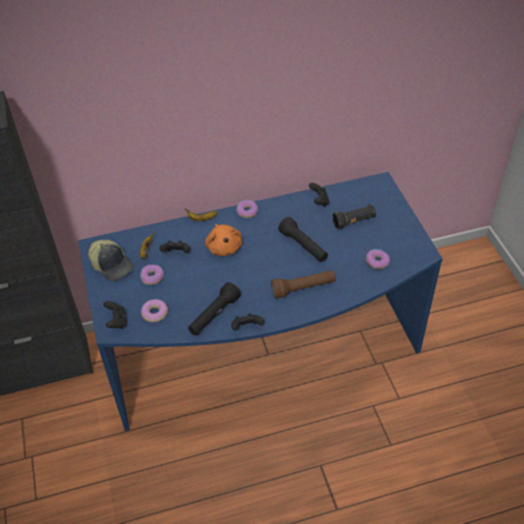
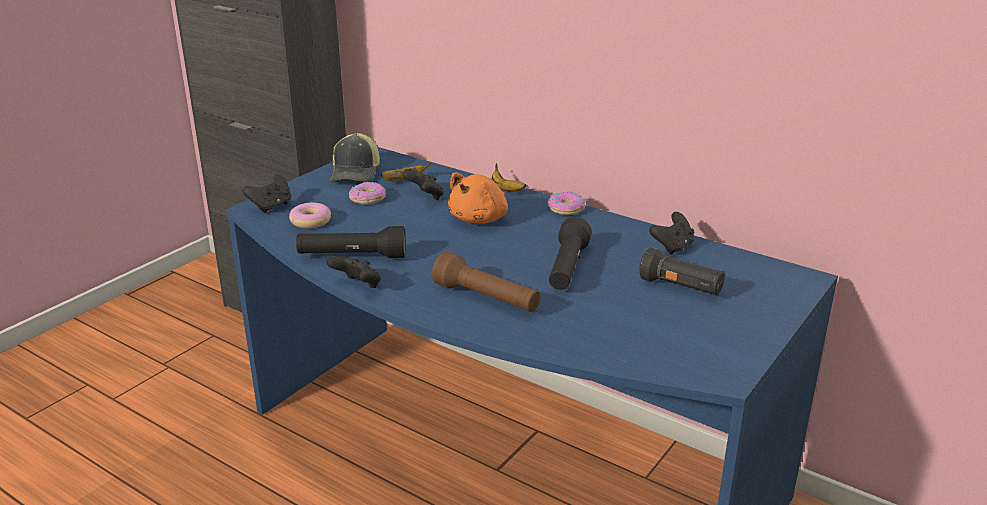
camera: 50 degrees right, 20 degrees down
(377, 261) = (634, 338): donut -> none

